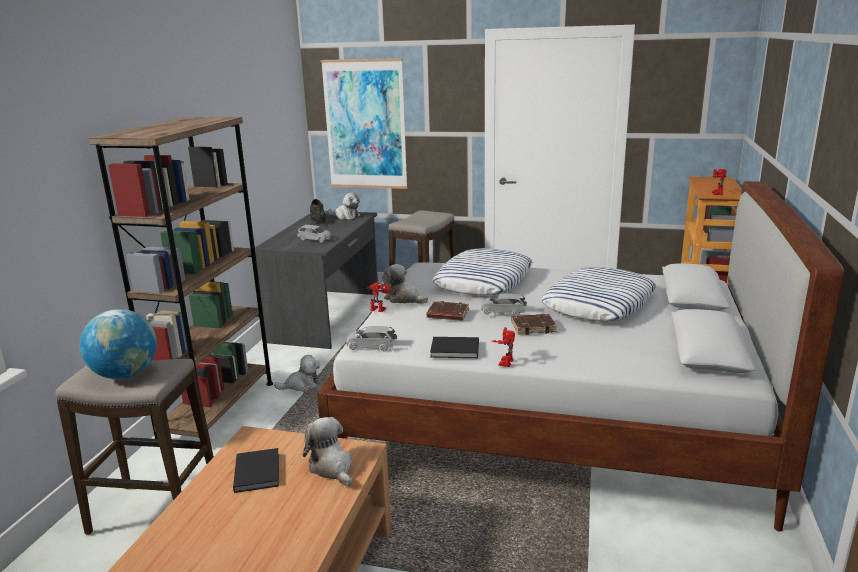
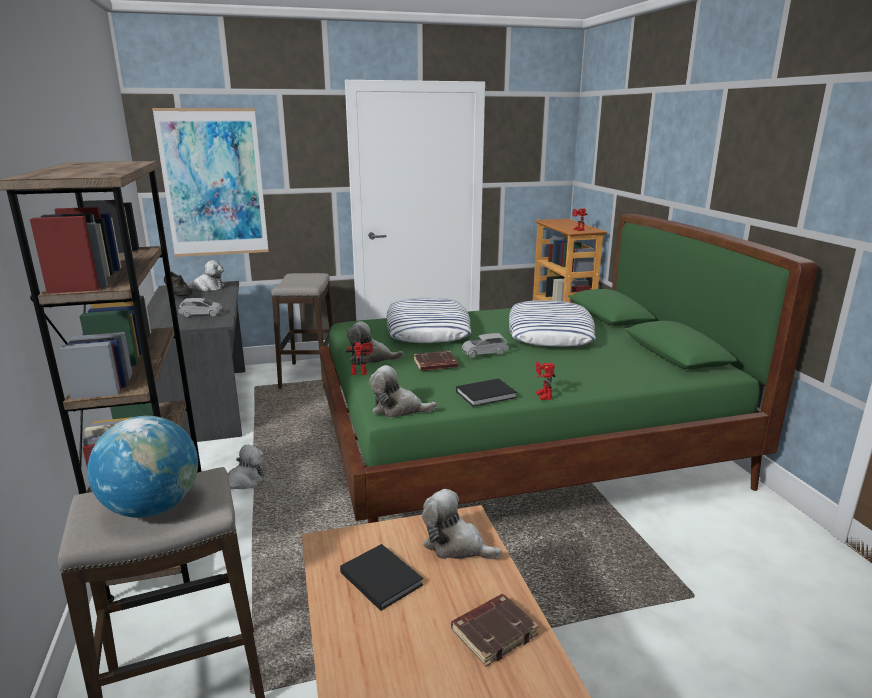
camera: 30 degrees left, 0 degrees up
(371, 346) = (398, 409): grey toy car -> plush toy
(533, 327) = (527, 361): brown book -> brown book (494, 632)
(552, 417) = (520, 448): white bed -> green bed

